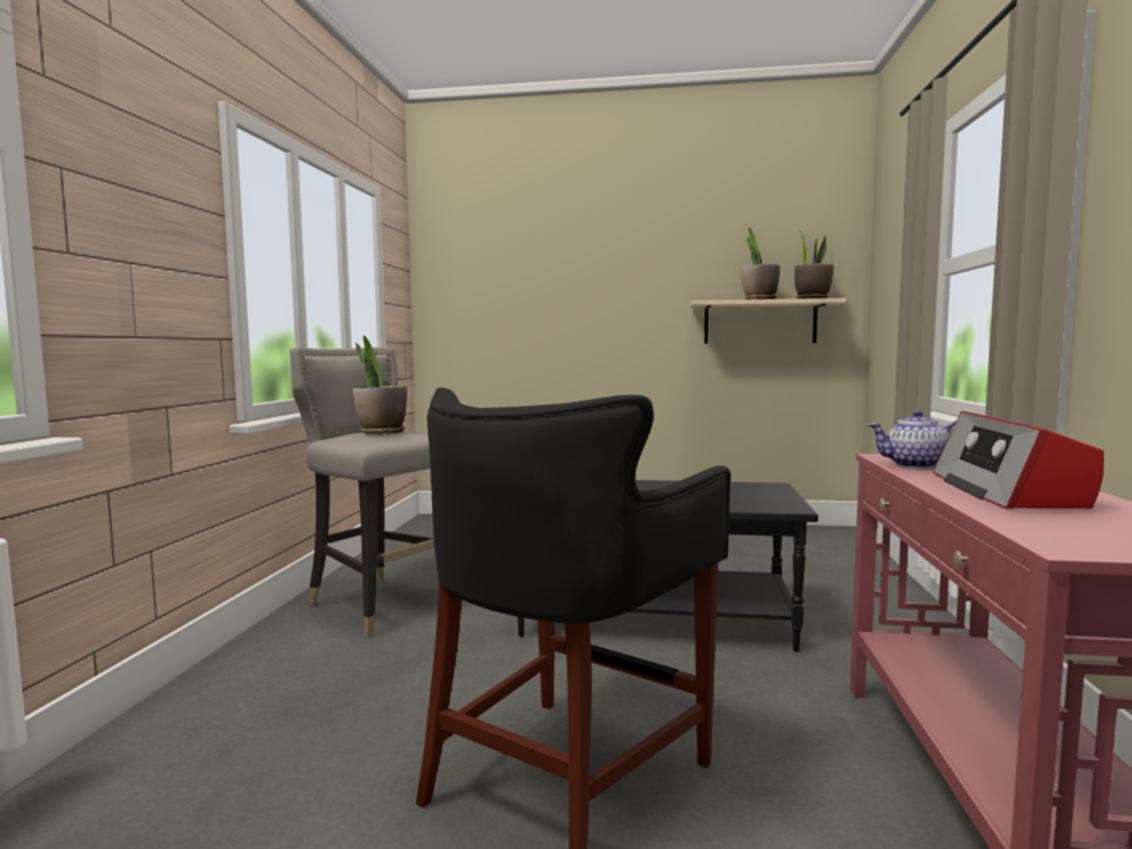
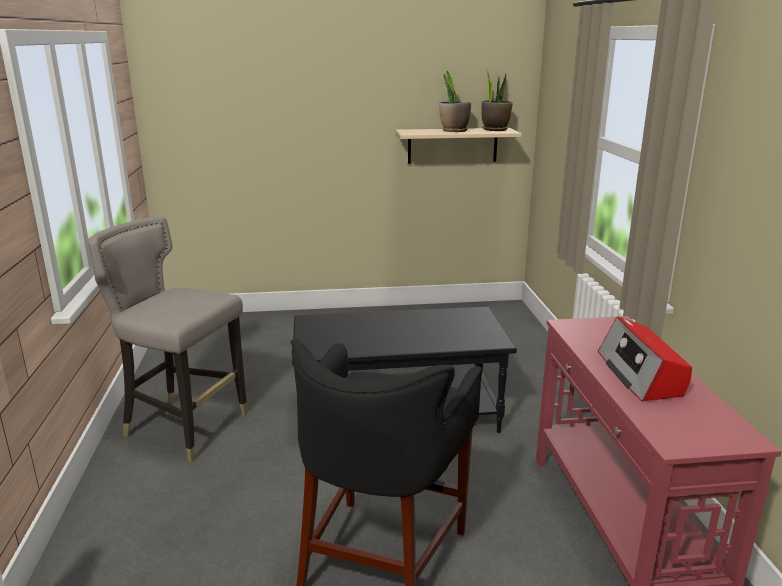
camera: 15 degrees left, 15 degrees up
(381, 432) = (173, 299): potted plant -> none
(915, 465) = (586, 339): teapot -> none

